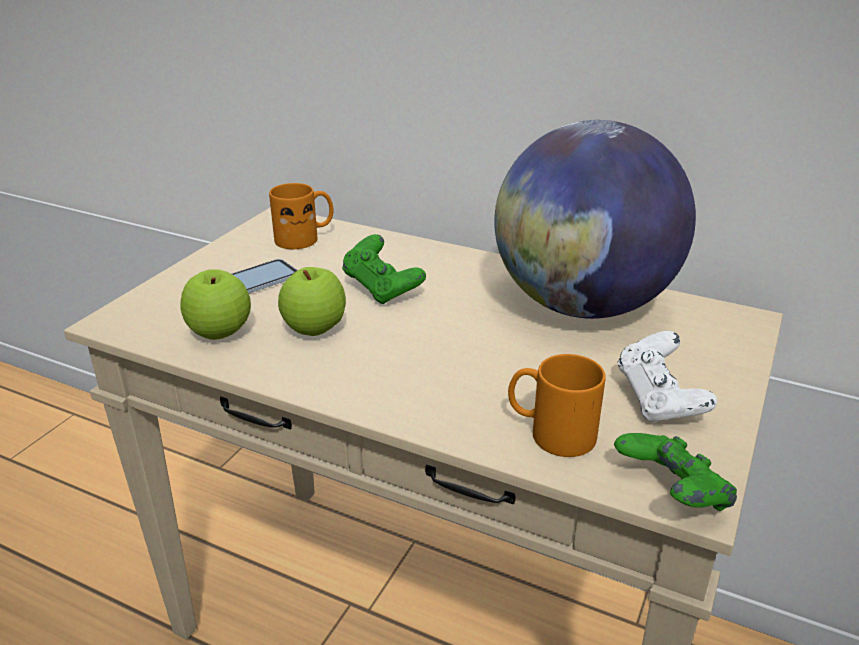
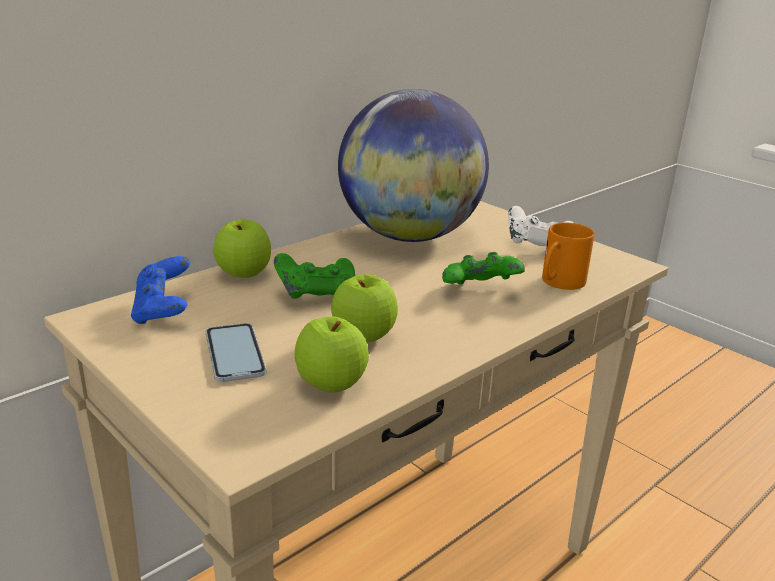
camera: 70 degrees left, 5 degrees down
(305, 238) = (164, 311): orange mug -> blue game controller
(397, 248) = (243, 274): none -> apple
(670, 496) = (628, 269): green game controller -> green game controller (480, 291)

